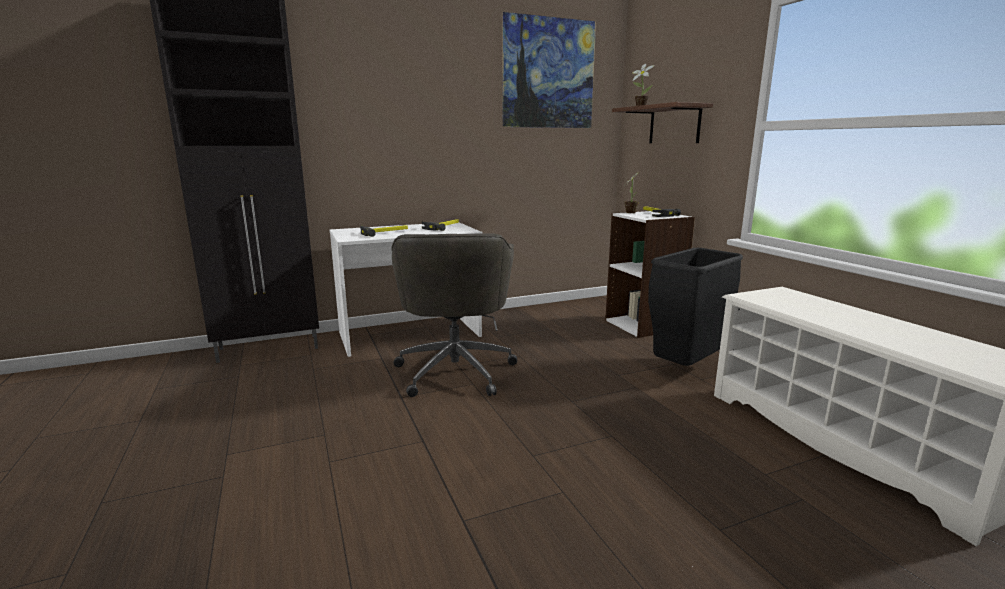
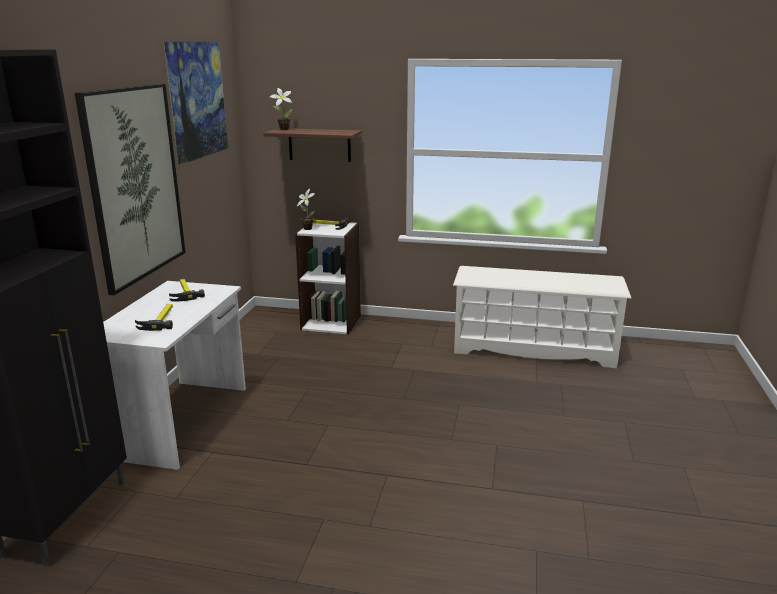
camera: 55 degrees left, 5 degrees up
(435, 129) = (135, 184): none -> picture
(455, 370) = (293, 424): grey office chair -> none
(684, 369) = (413, 344): black trash can -> none

